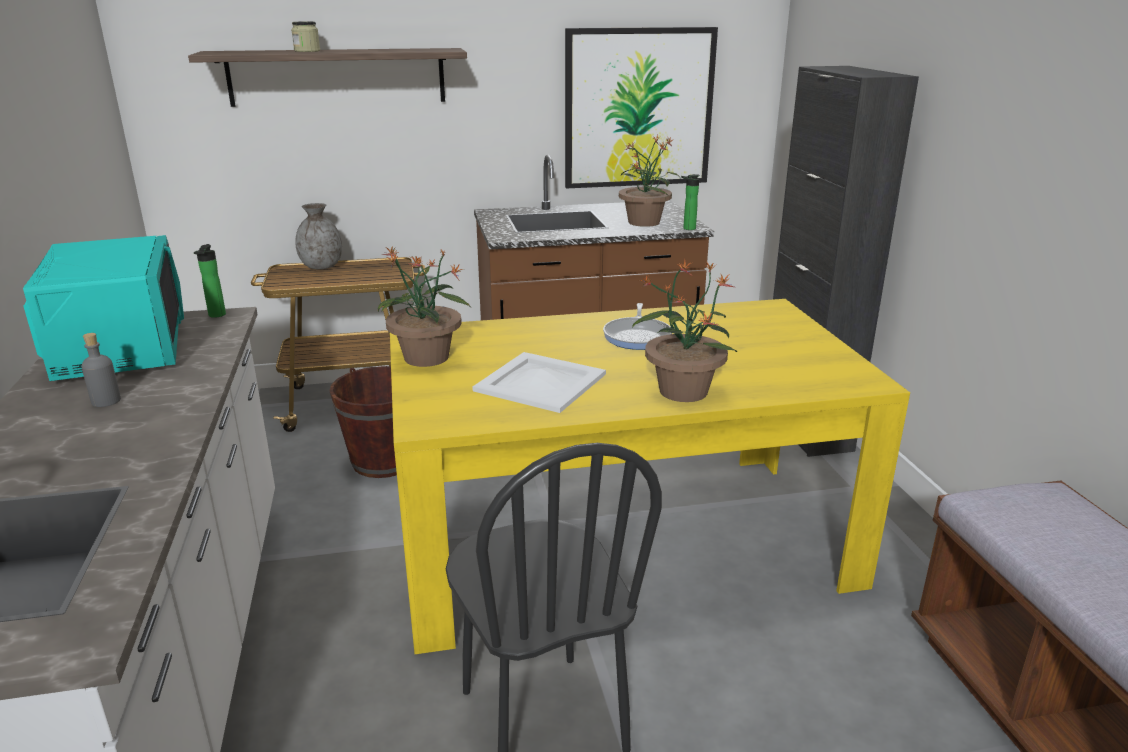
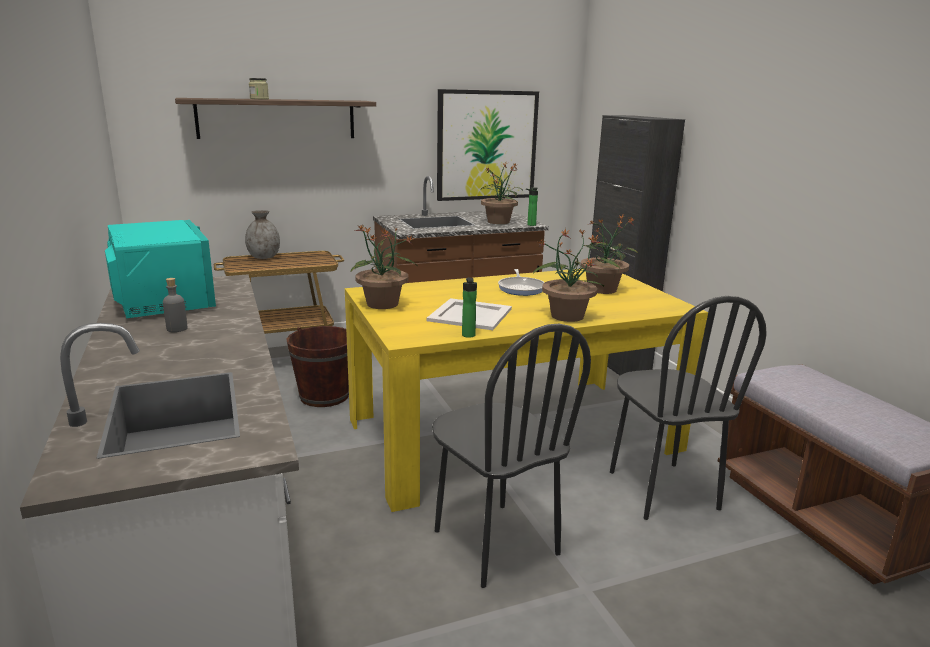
camera: 10 degrees left, 5 degrees down
(216, 316) = (222, 280): bottle -> bottle (469, 336)
(760, 342) = (602, 289): none -> potted plant
(815, 655) = (661, 490): none -> black chair

